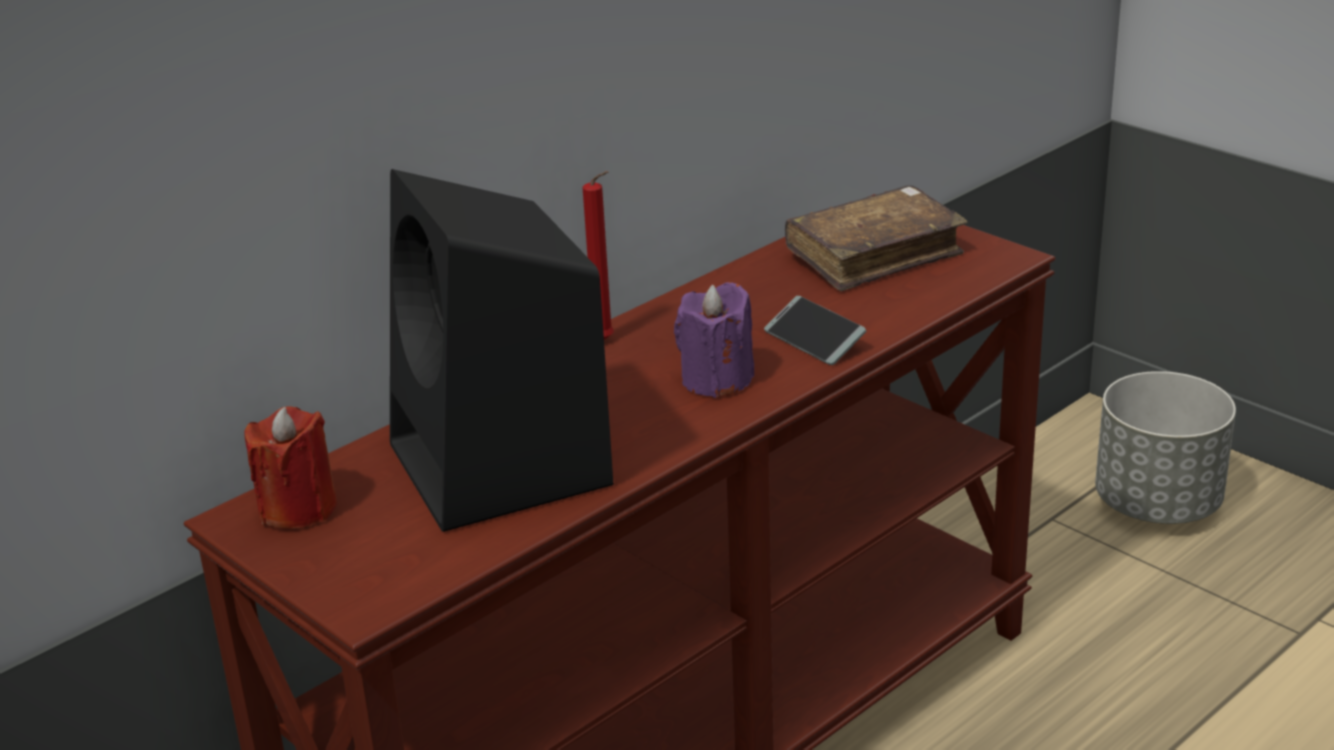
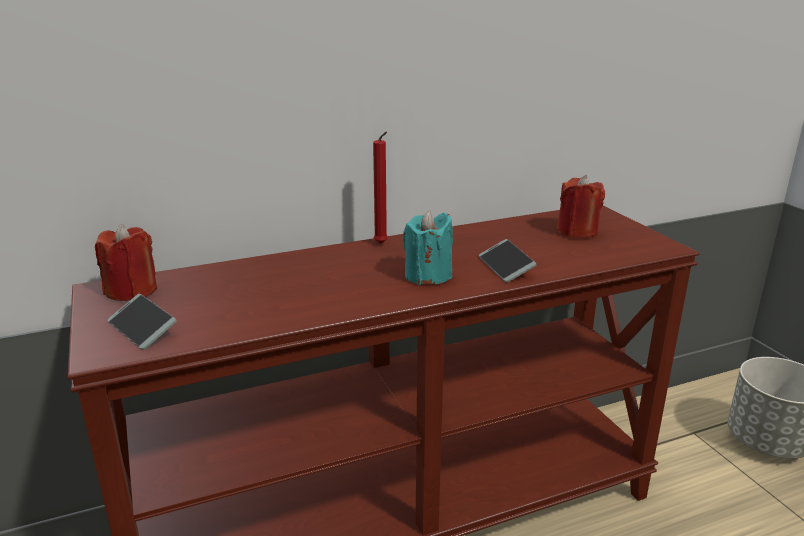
camera: 20 degrees right, 5 degrees down
(384, 559) = (142, 329): none -> phone
(503, 467) = (261, 295): black speaker -> none
(716, 380) = (428, 276): purple candle -> turquoise candle
(874, 255) = (577, 231): brown book -> red candle

